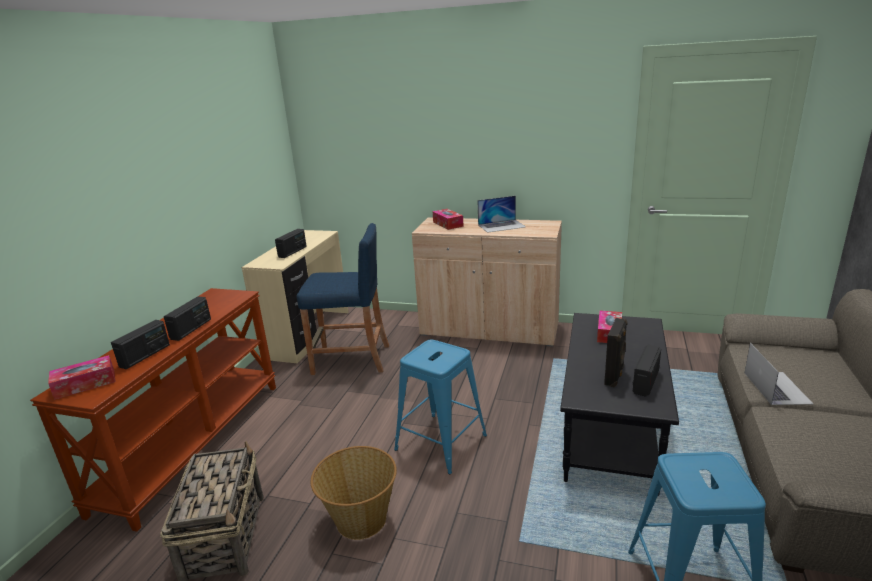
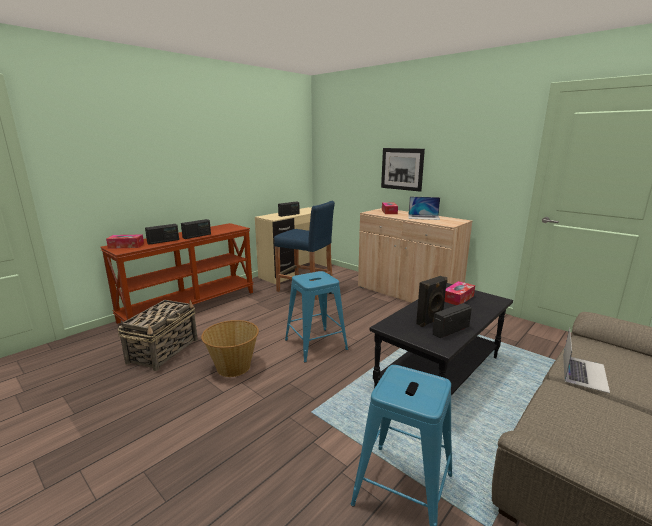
camera: 25 degrees right, 5 degrees down
(452, 161) = (402, 169): none -> picture

